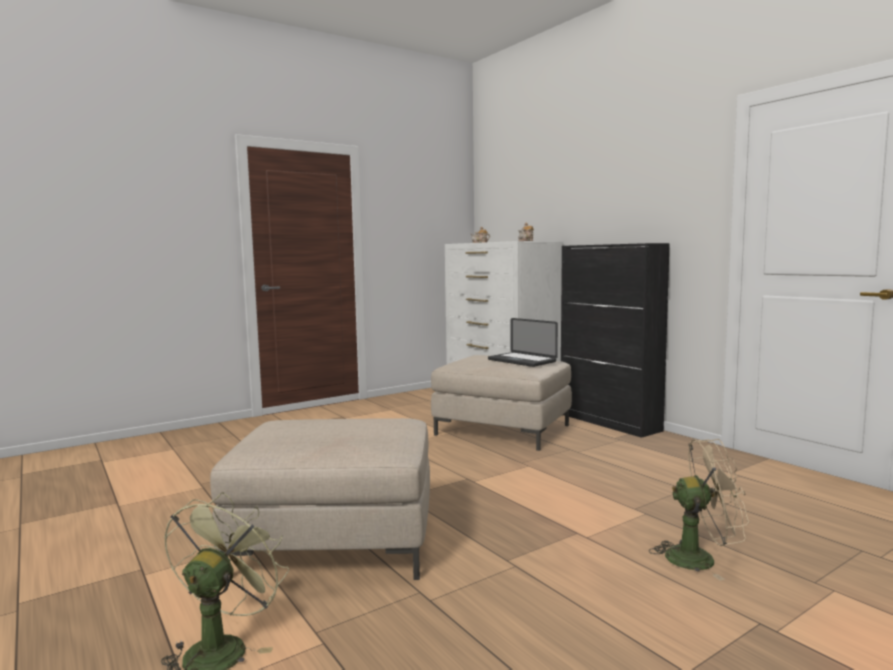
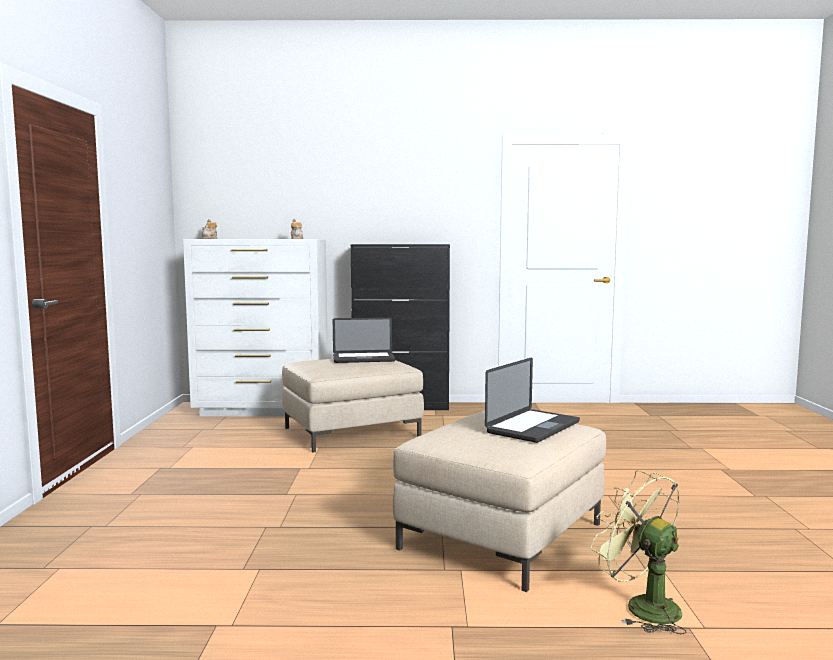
camera: 55 degrees left, 0 degrees up
(350, 438) = (533, 427): none -> laptop
(700, 558) = (645, 456): beige fan -> none

